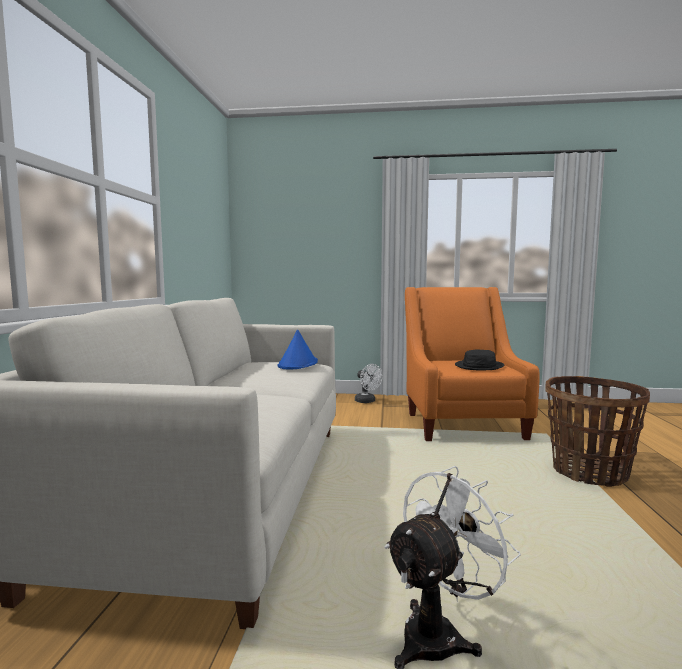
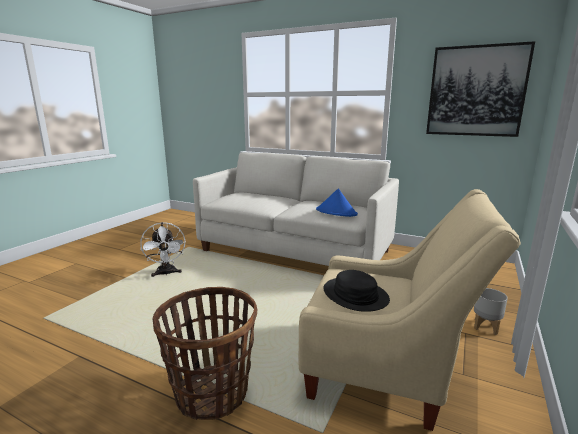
camera: 110 degrees right, 10 degrees up
(207, 218) = (476, 91): none -> picture
(367, 401) = (486, 327): white fan -> grey planter
(461, 423) = (387, 371): orange armchair -> beige armchair

